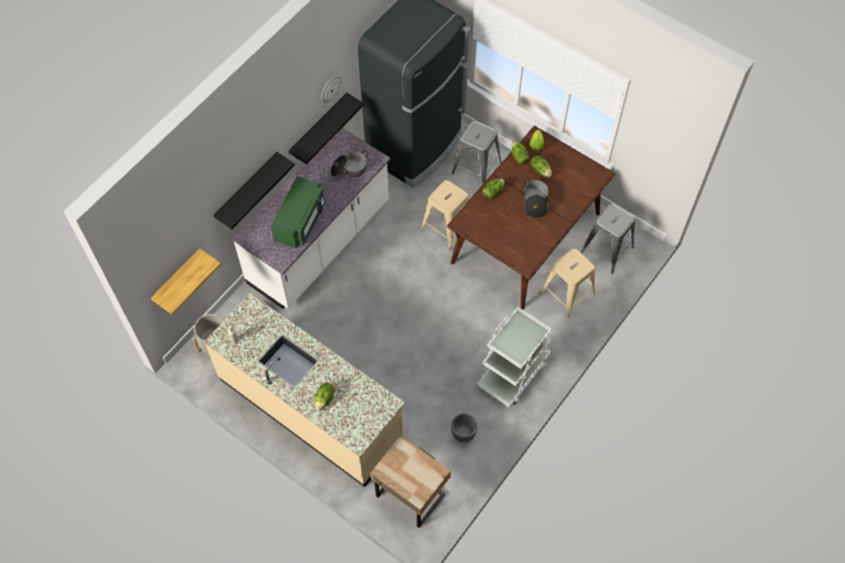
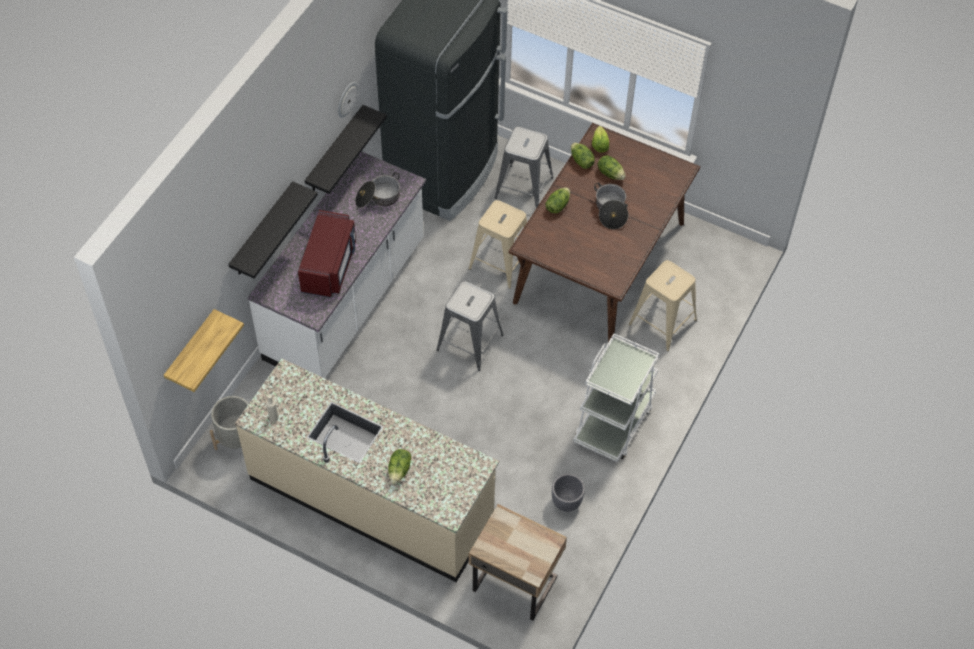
camera: 10 degrees left, 5 degrees down
(301, 221) = (329, 266): green microwave -> red microwave
(606, 250) = (700, 264): grey stool -> grey stool (469, 342)

